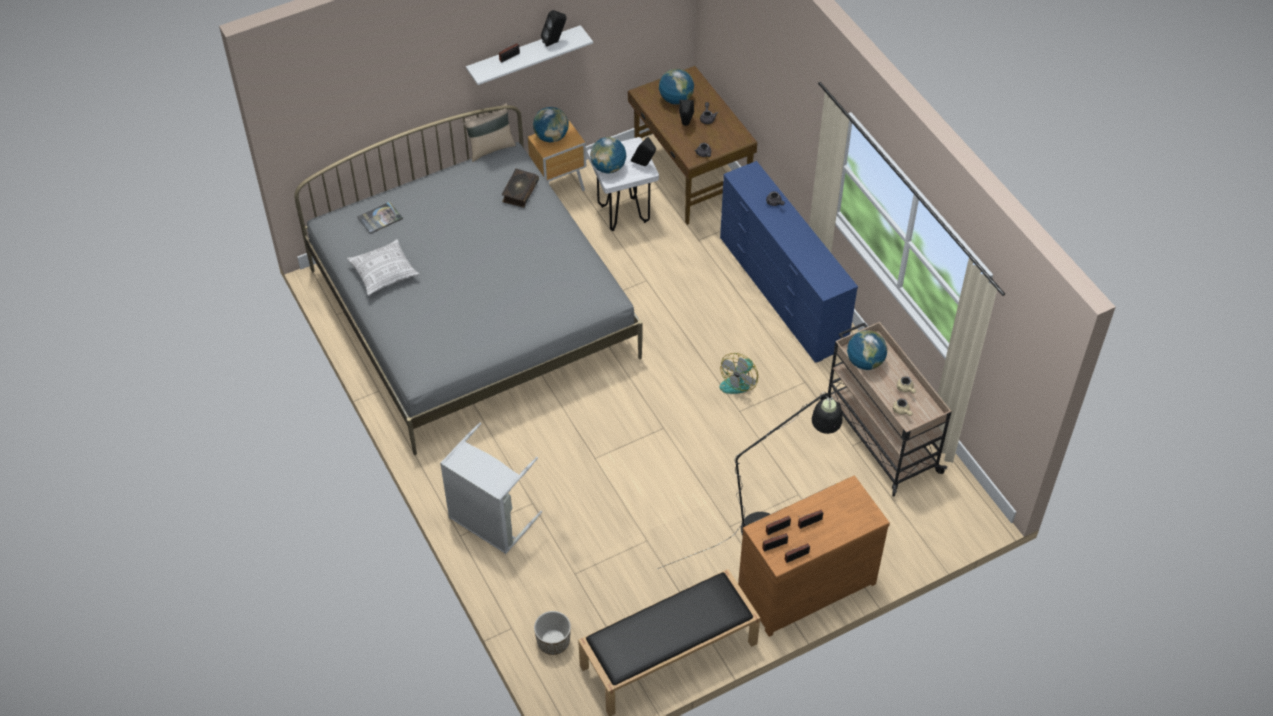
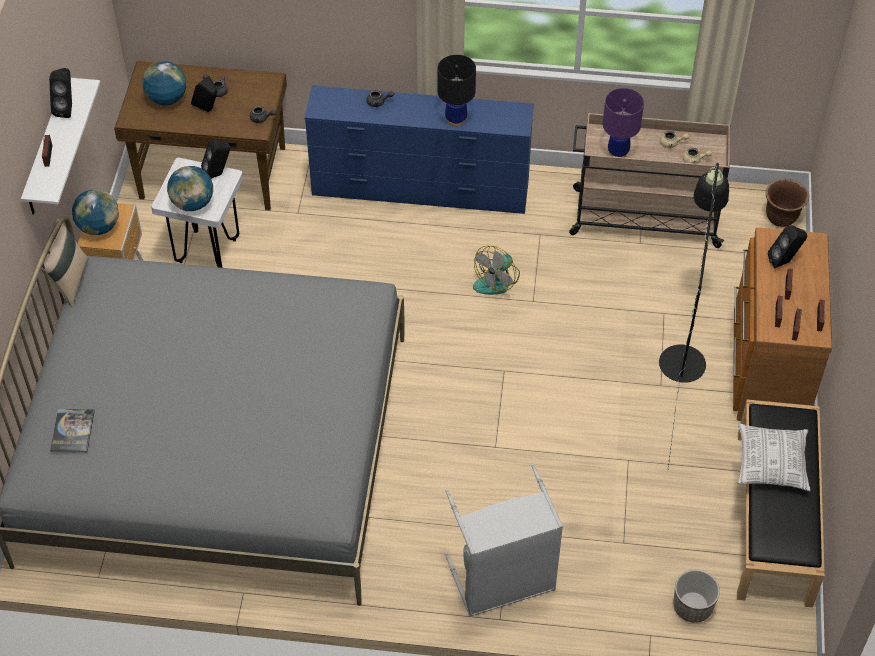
camera: 55 degrees left, 0 degrees up
(384, 273) = (157, 469): pillow -> pillow (771, 463)
(519, 192) = (159, 289): book -> none
(739, 381) = (497, 280): fan -> fan turned 60 degrees clockwise
(799, 252) = (456, 120): none -> black table lamp
(835, 508) = (784, 262): none -> black speaker
(865, 362) = (618, 153): globe -> purple table lamp
(962, 521) = (781, 217): none -> brown planter

